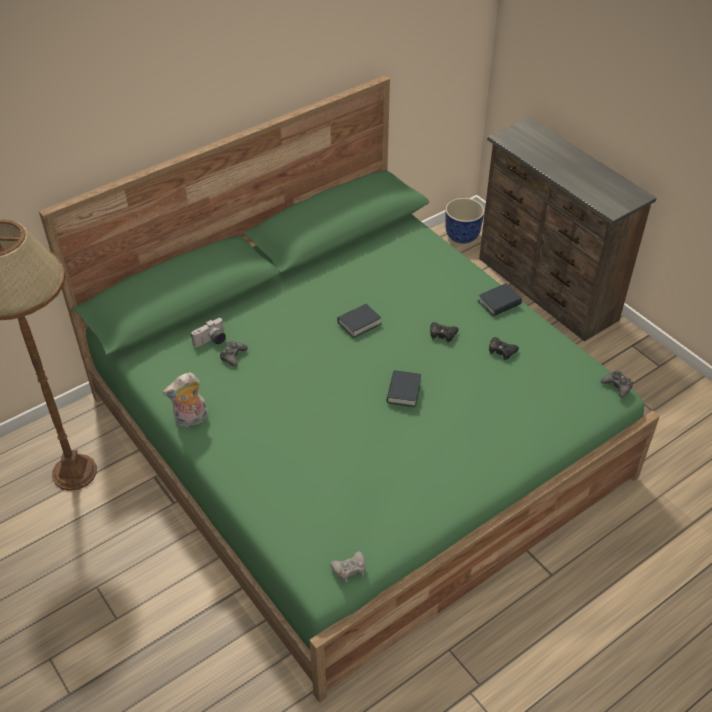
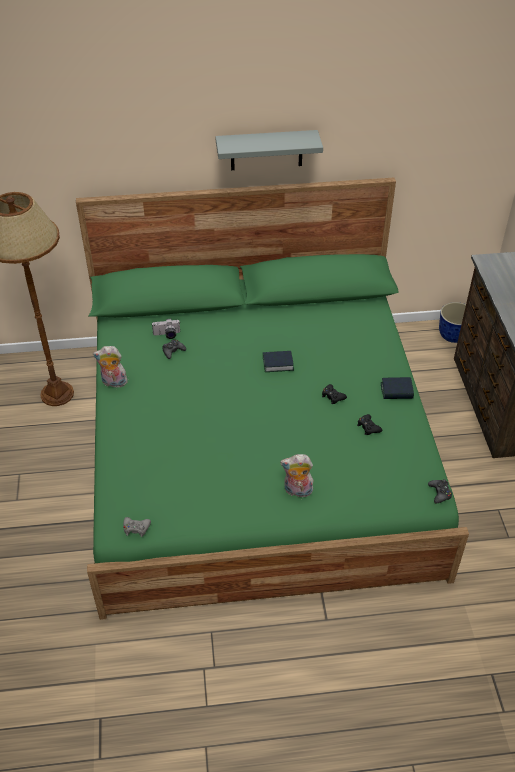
camera: 30 degrees right, 0 degrees up
(250, 81) = (266, 150): none -> grey shelf
(403, 392) = (270, 425): book -> none
(485, 447) = (297, 491): none -> plush toy

